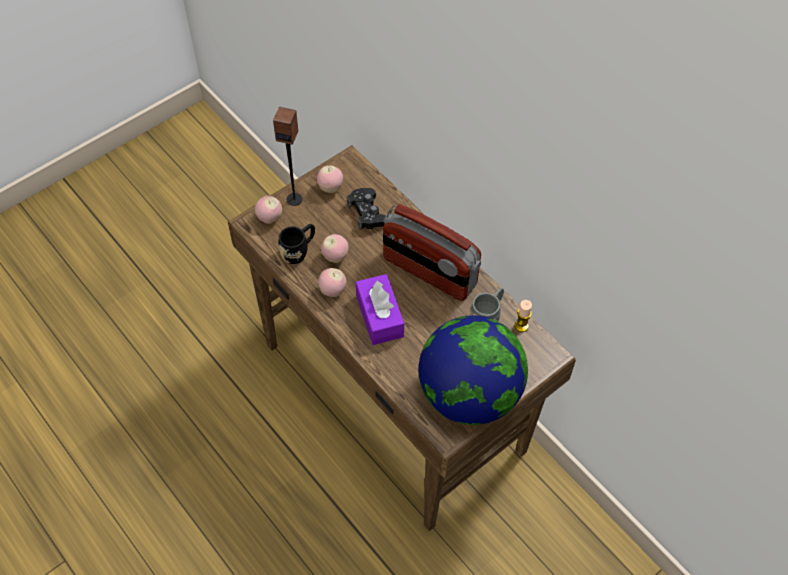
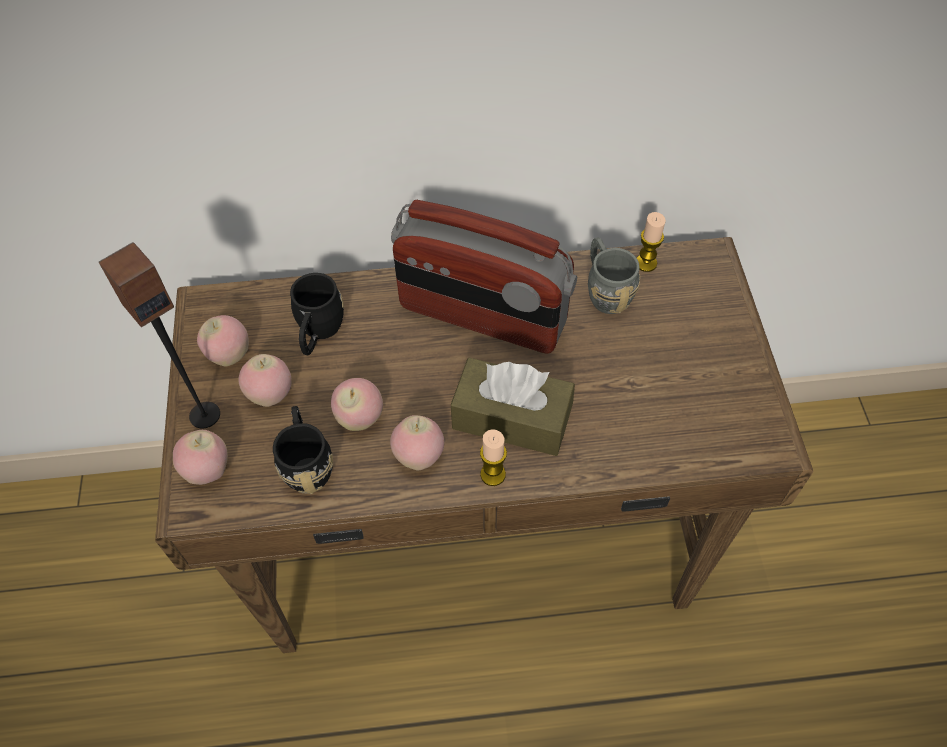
camera: 55 degrees left, 0 degrees up
(322, 216) = (271, 394): none -> apple
(344, 324) = (493, 474): none -> candle
(368, 213) = (318, 333): black game controller -> black mug
(379, 316) = (511, 418): purple tissue box -> brown tissue box
(429, 272) = (482, 316): radio -> radio turned 45 degrees clockwise
(469, 394) = (720, 381): globe -> none

